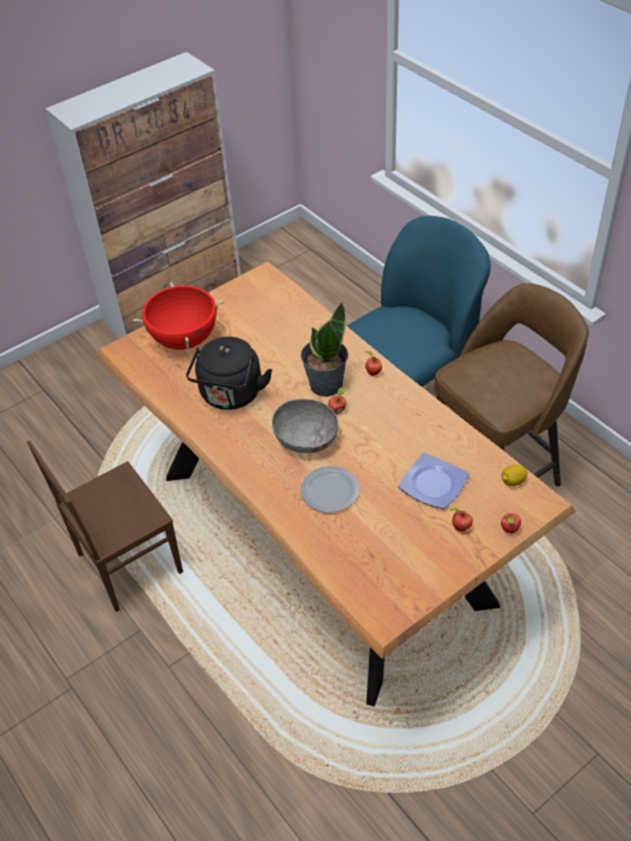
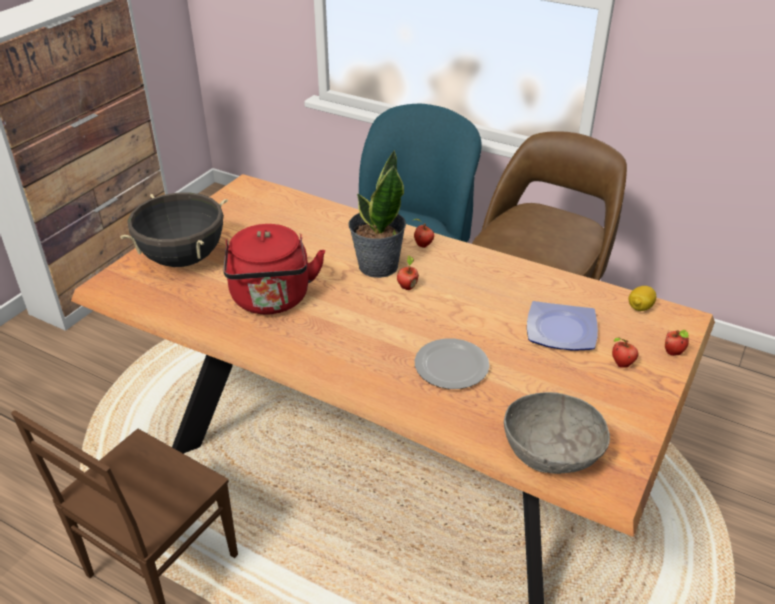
camera: 25 degrees left, 10 degrees down
(184, 339) = (183, 258): red cooking pot -> black cooking pot
(230, 396) = (272, 300): black kettle -> red kettle
(306, 439) = (389, 321): grey bowl -> grey bowl (552, 452)

